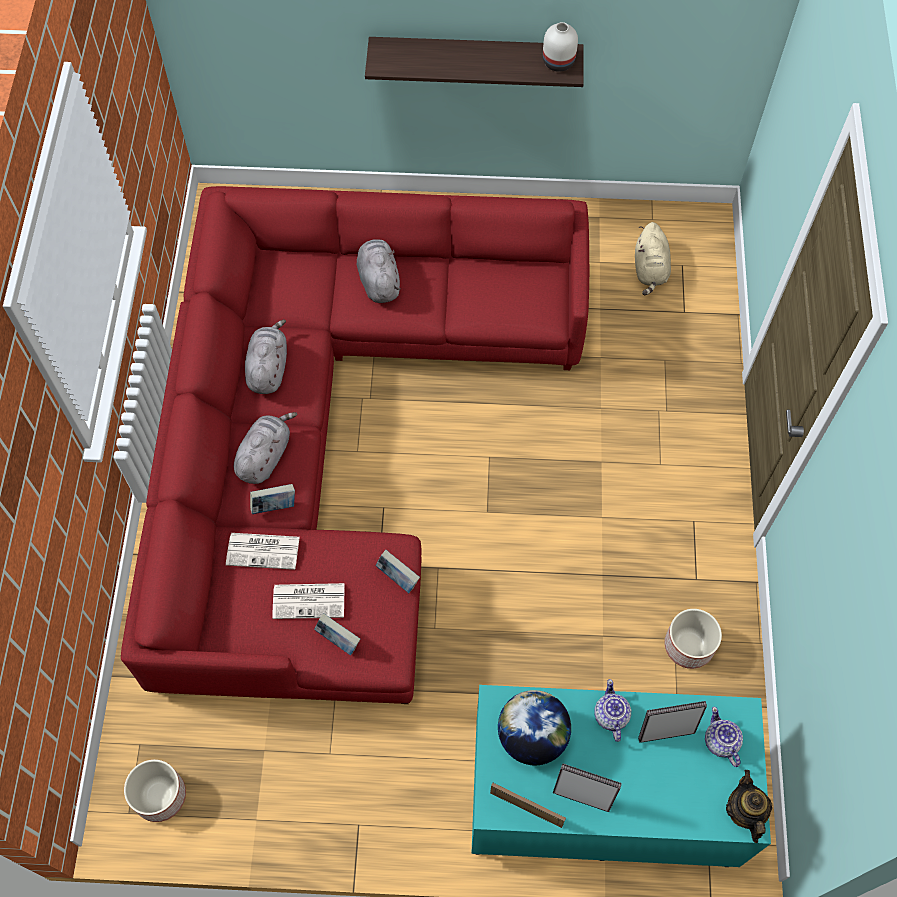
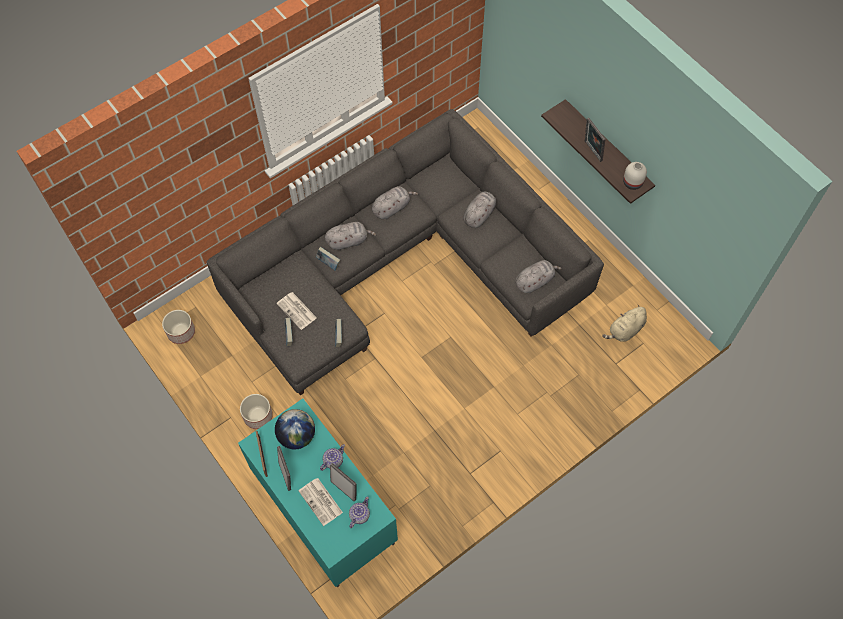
camera: 50 degrees right, 0 degrees up
(264, 550) = (304, 276): newspaper -> newspaper (321, 502)
(331, 432) = (402, 263): red sofa -> grey sofa
(473, 67) = (591, 151): none -> picture frame
(530, 293) = (535, 281): none -> grey plush toy
(688, 646) = (432, 494): planter -> planter (257, 416)
(743, 812) = (334, 547): teapot -> none

